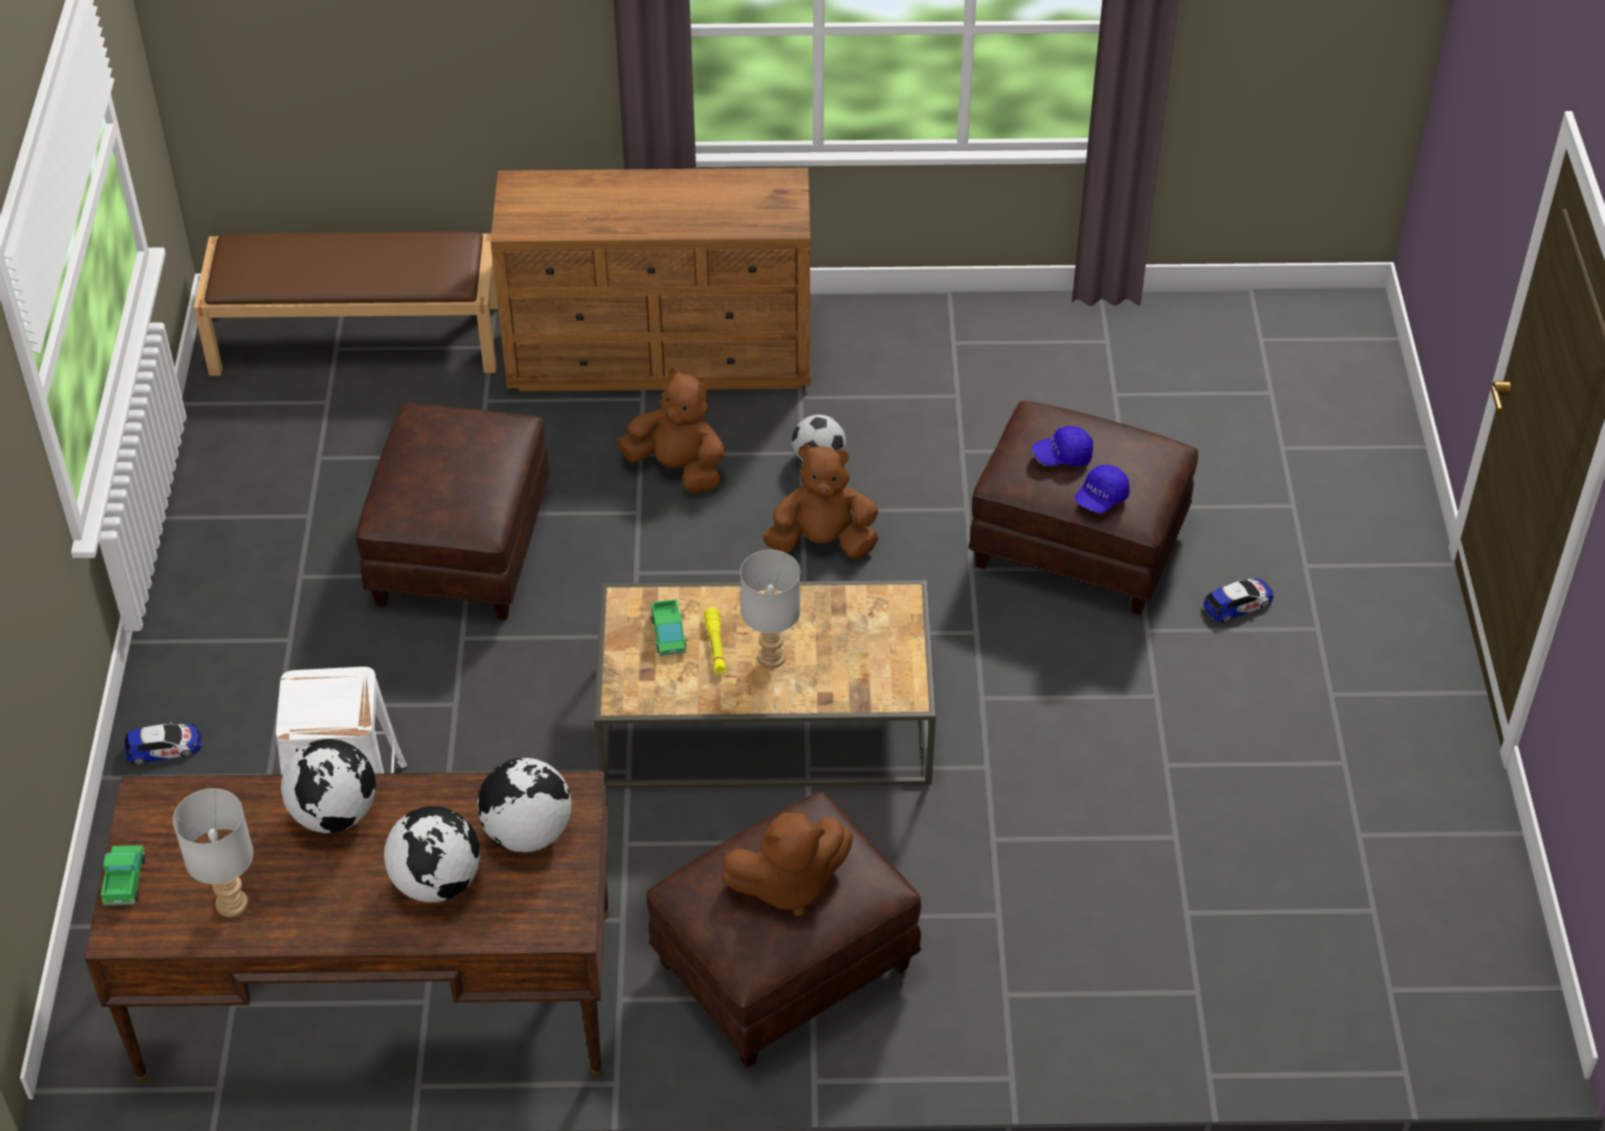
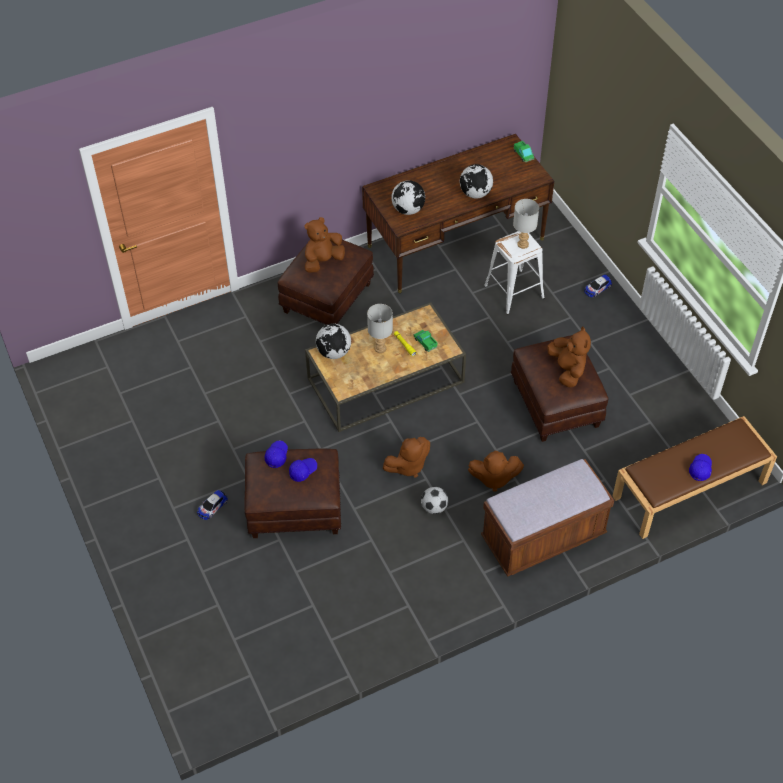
camera: 155 degrees right, 5 degrees up
(233, 903) = (484, 160): grey table lamp -> grey table lamp (523, 245)
(358, 247) = (700, 469): none -> blue cap
(437, 882) = (426, 187): globe -> globe (334, 352)
(439, 456) = (567, 370): none -> brown plush toy
(662, 356) = (543, 537): brown dresser -> brown bench

